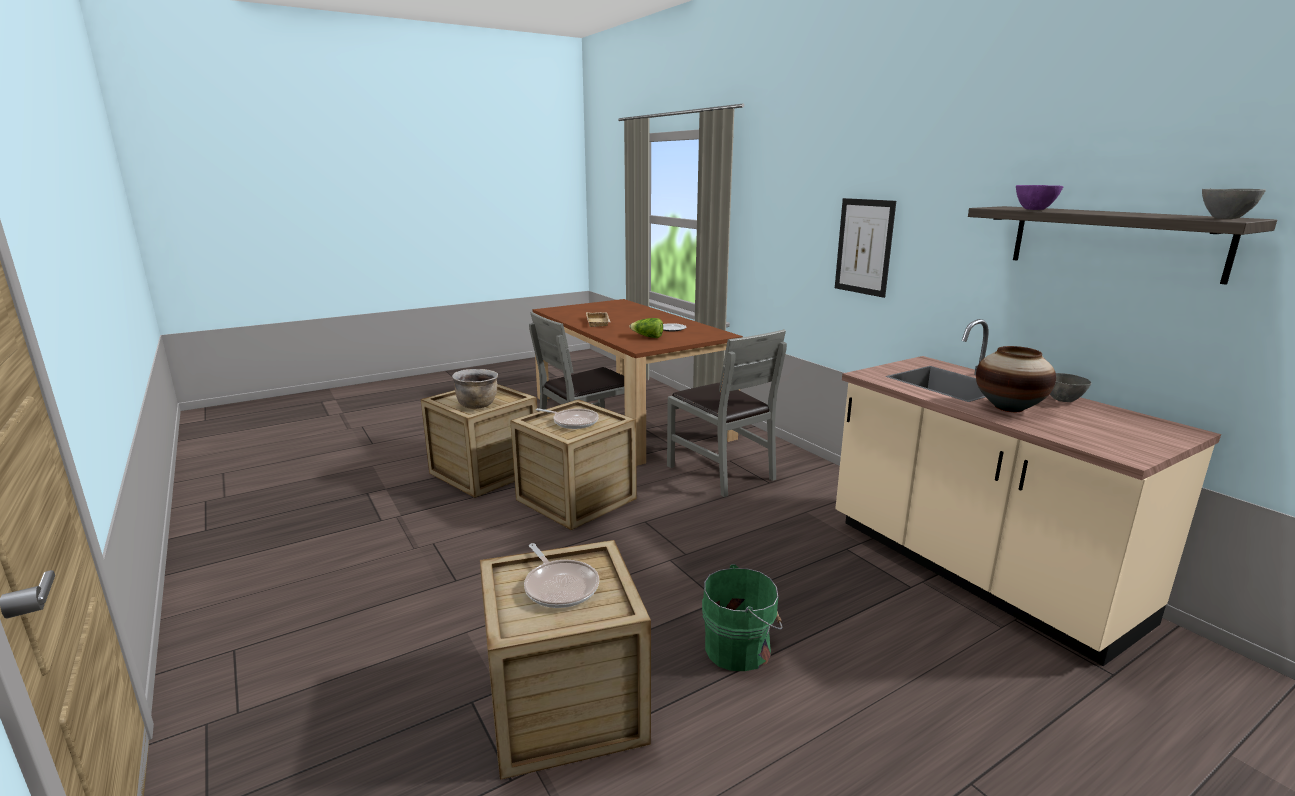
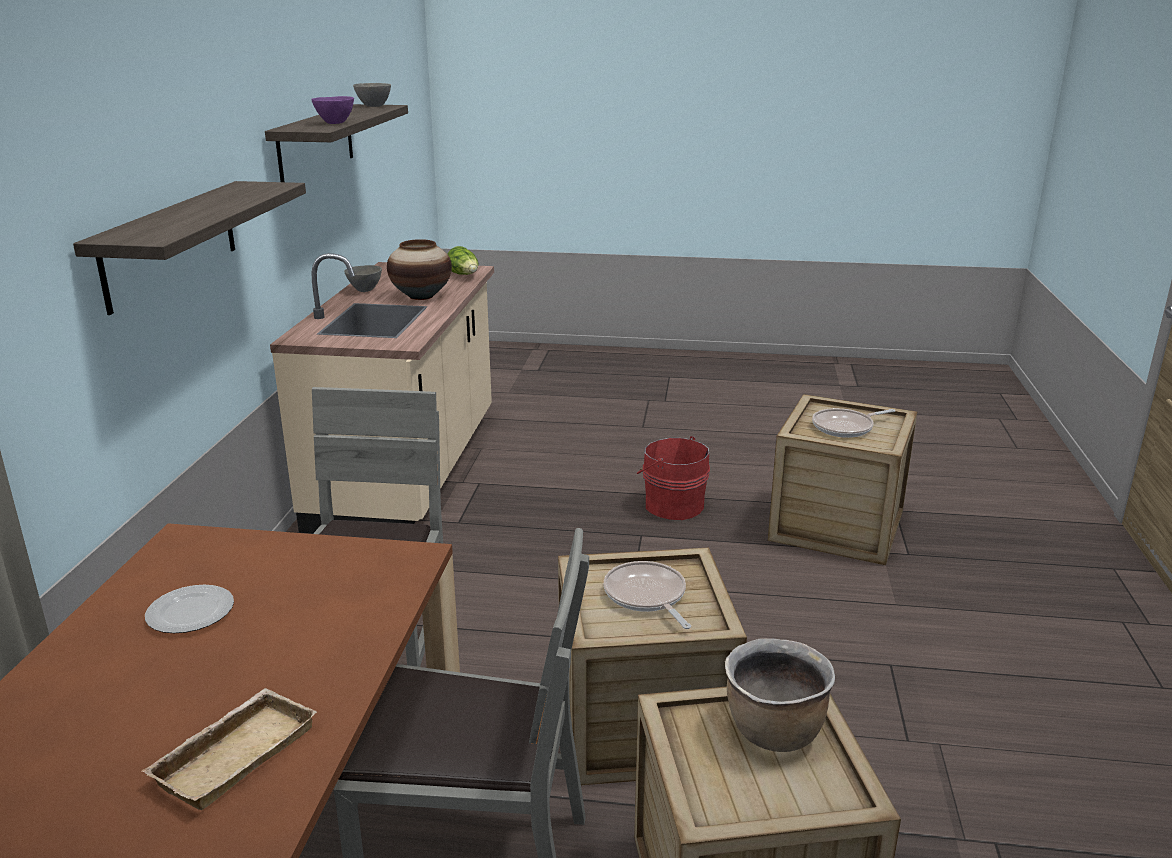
camera: 140 degrees left, 5 degrees up
(560, 586) = (846, 427): frying pan -> frying pan turned 120 degrees counterclockwise
(647, 337) = (311, 597): lettuce -> lettuce (464, 275)
(741, 648) = (672, 505): green bucket -> red bucket
(864, 247) = (171, 243): picture -> shelf

